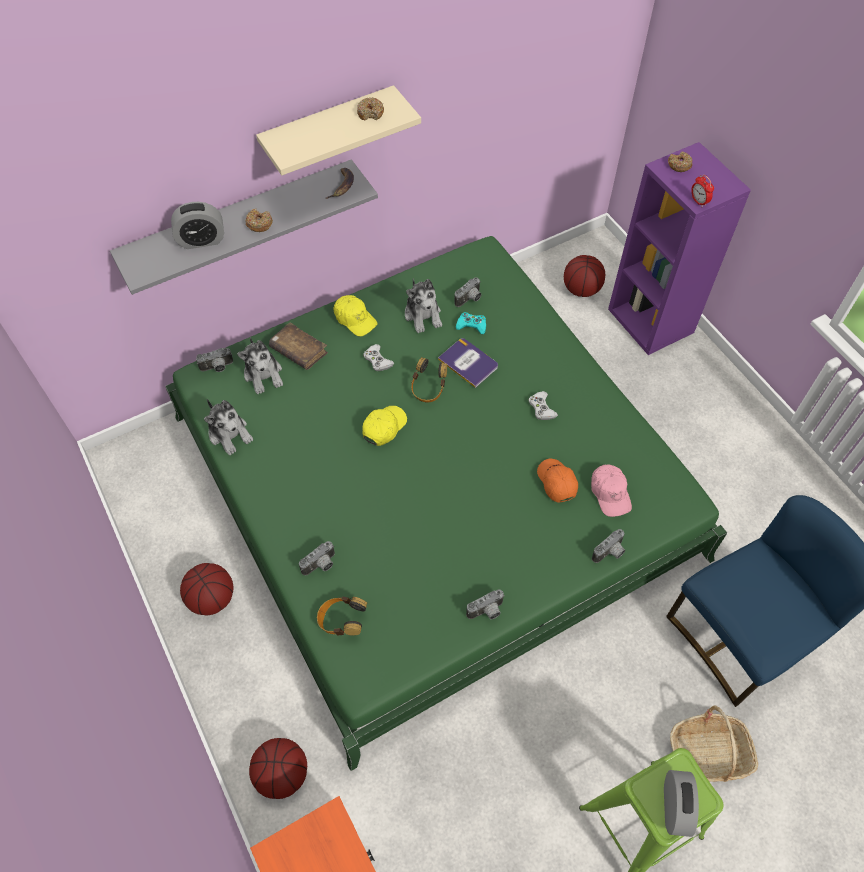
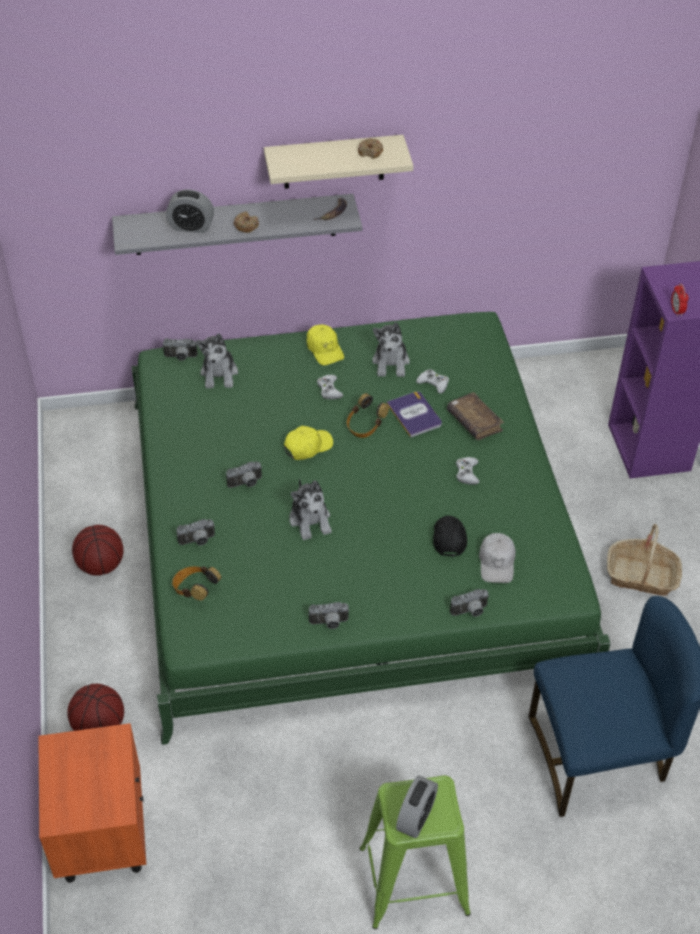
camera: 20 degrees right, 10 degrees down
(230, 433) = (167, 413): plush toy -> plush toy (310, 520)
(299, 351) = (260, 363): brown book -> brown book (474, 422)
(470, 299) = (442, 361): camera -> camera (246, 484)
(471, 325) = (433, 383): turquoise game controller -> white game controller
(556, 482) = (448, 538): orange cap -> black cap
(581, 289) = (589, 399): basketball -> none
(610, 493) = (497, 562): pink cap -> white cap
(679, 165) = (675, 275): donut -> none
(709, 753) = (512, 846): basket -> basket (641, 576)

